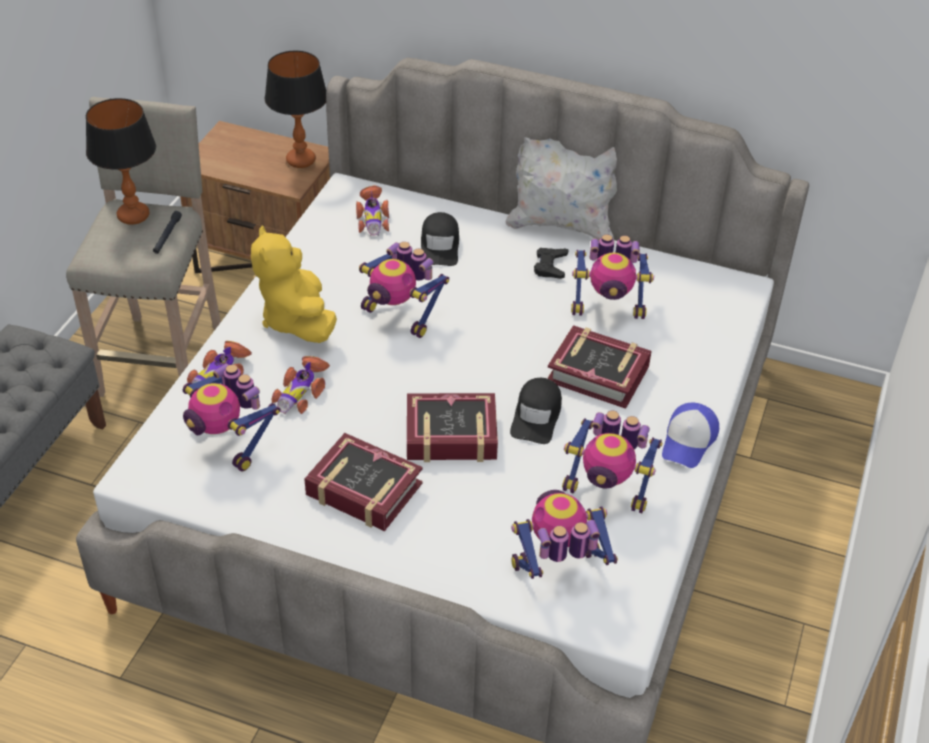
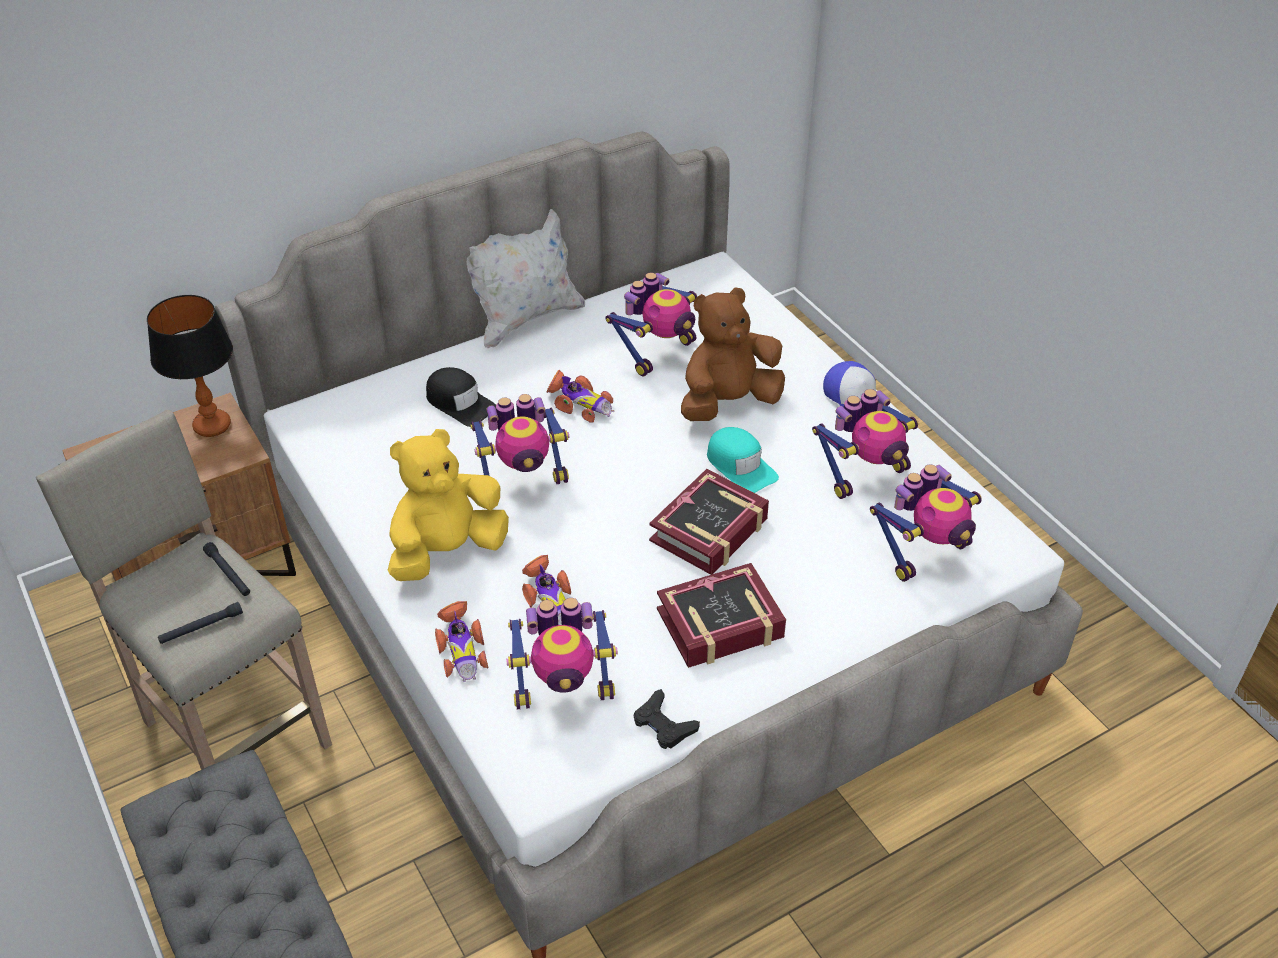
camera: 50 degrees left, 0 degrees up
(115, 252) = (201, 627): none -> black flashlight
(133, 216) = (159, 584): table lamp -> none
(297, 320) = (447, 551): yellow plush toy -> yellow plush toy turned 120 degrees clockwise
(372, 219) = (367, 424): toy car -> toy car (579, 404)
(536, 416) = (740, 466): black cap -> turquoise cap
(550, 266) = (568, 354): black game controller -> black game controller (663, 724)
(558, 570) = (924, 552): toy robot -> toy robot turned 150 degrees counterclockwise
(598, 373) = (728, 402): book -> brown plush toy

